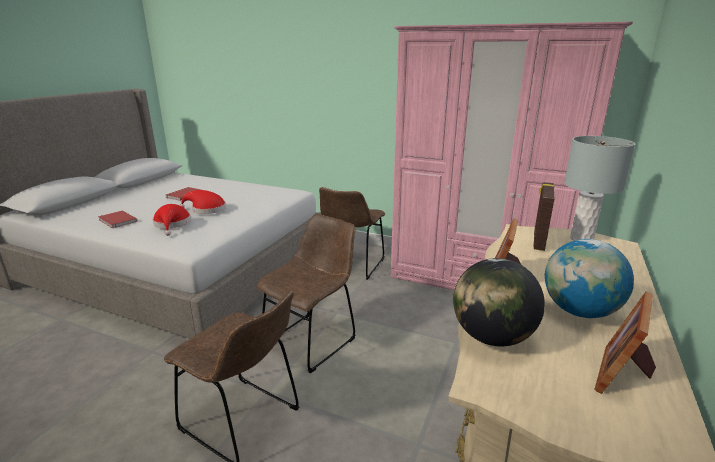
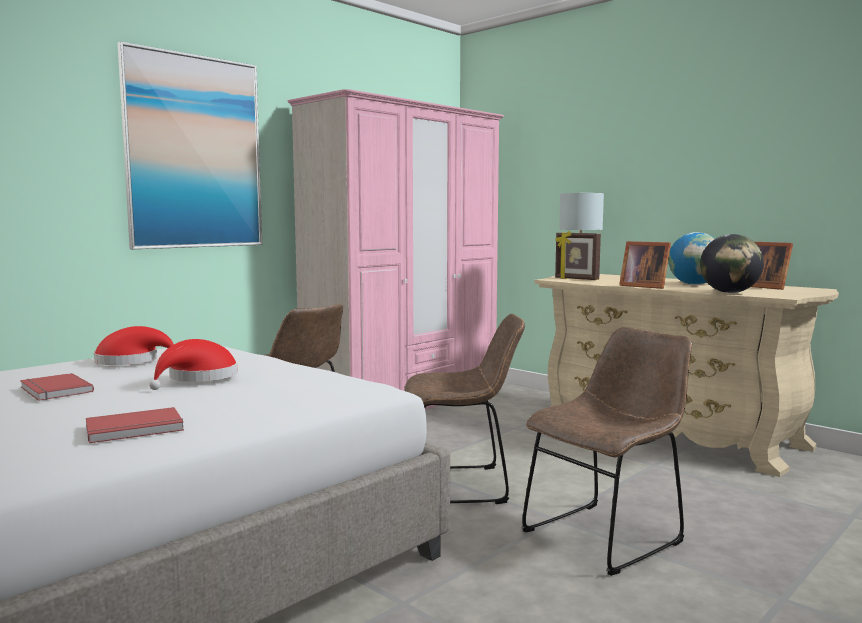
camera: 70 degrees left, 15 degrees down
(172, 224) = (255, 391): red hat -> red hat (132, 361)
(312, 339) = (461, 485): brown chair -> brown chair turned 120 degrees clockwise
(350, 73) = (194, 152): none -> picture

